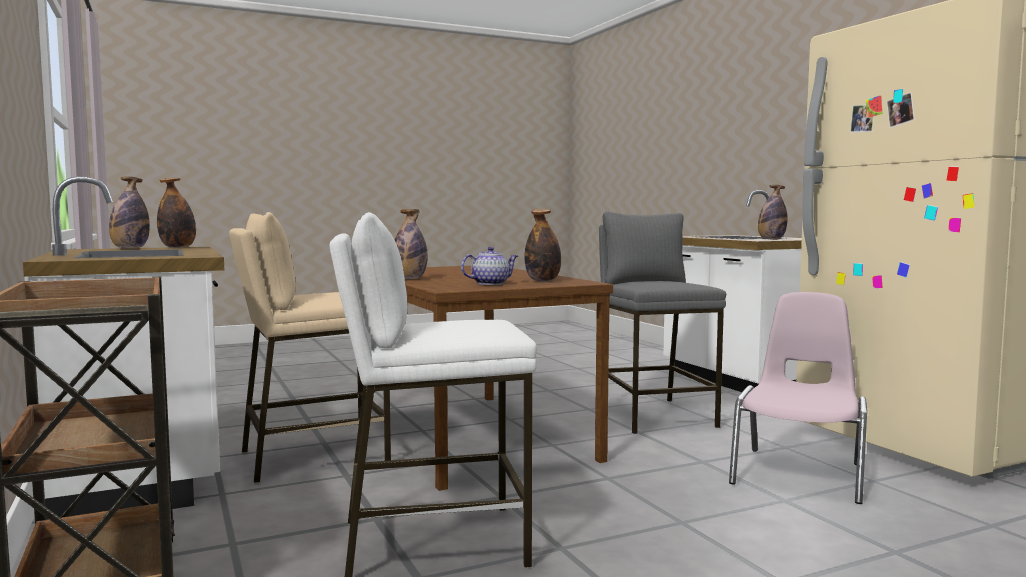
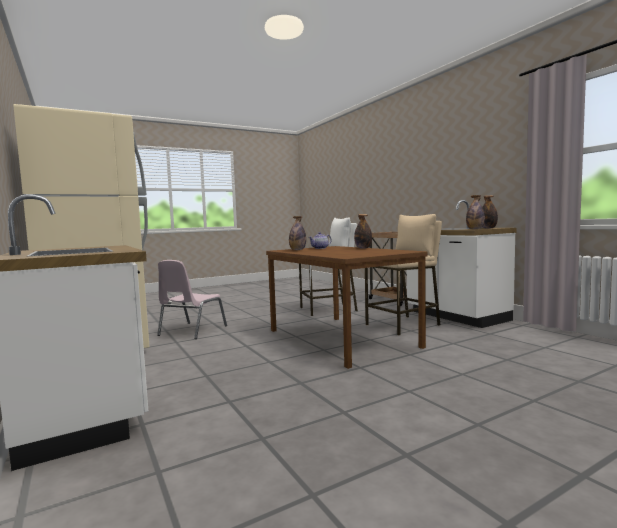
camera: 175 degrees right, 0 degrees up
(655, 415) = (226, 358): grey stool -> none
(771, 239) = (91, 247): bottle -> none

